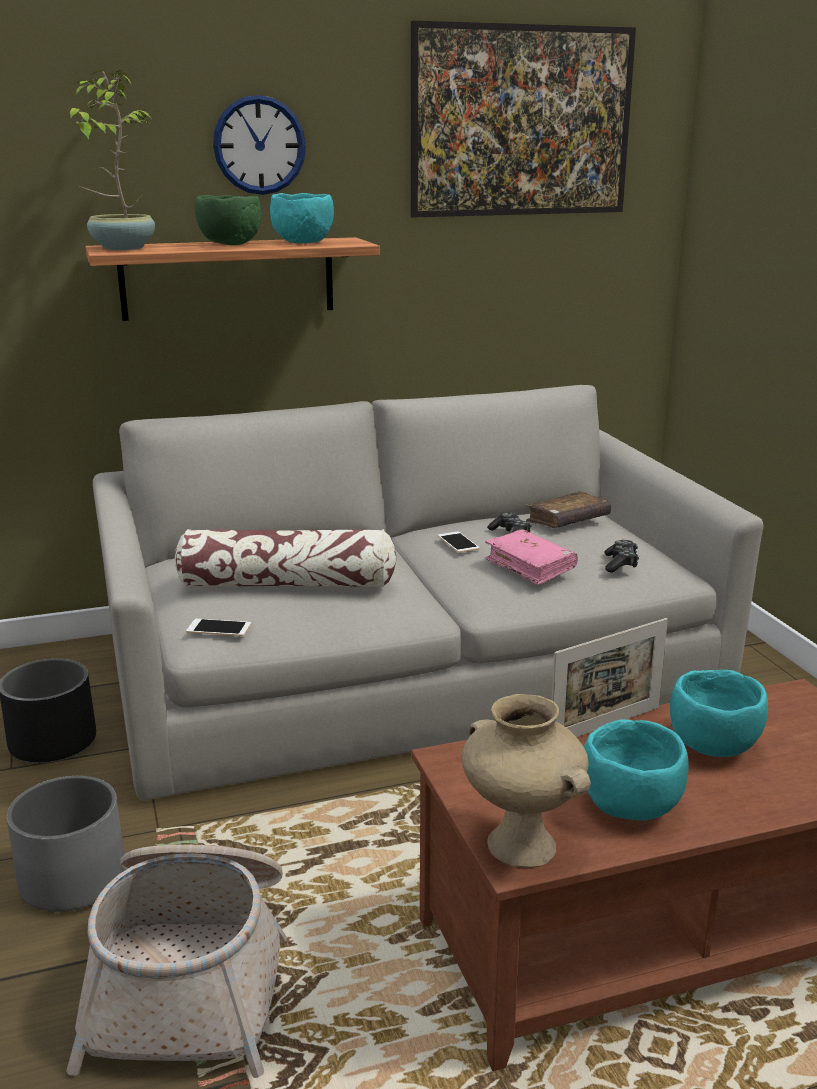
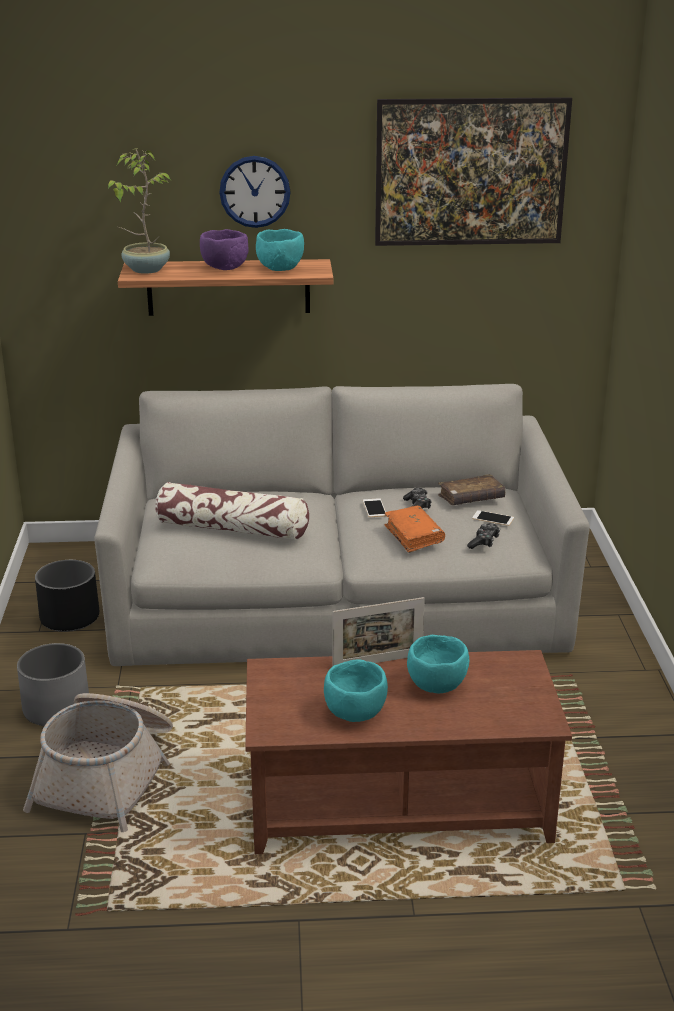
camera: 15 degrees right, 5 degrees up
(219, 628) = (171, 557): phone -> phone (493, 518)
(230, 244) = (225, 268): green bowl -> purple bowl
(519, 846) = (273, 724): beige vase -> none
(530, 566) = (414, 536): pink book -> orange book

